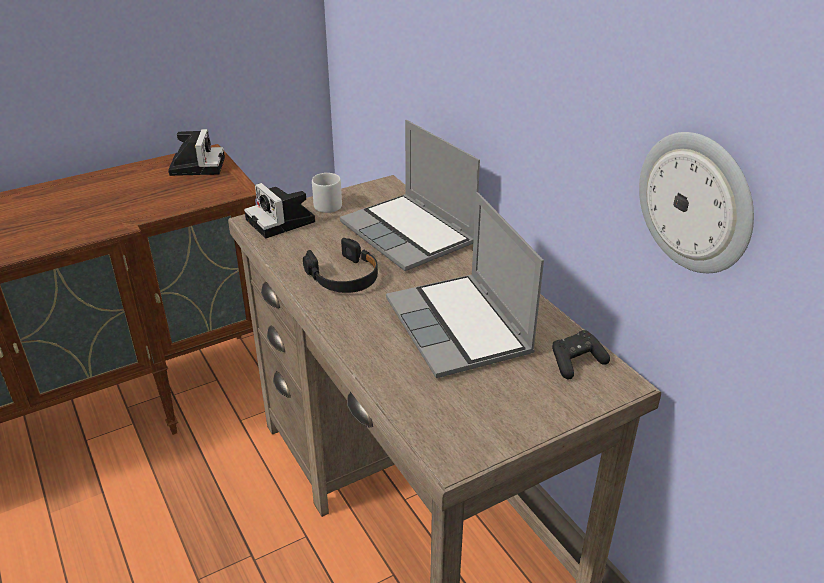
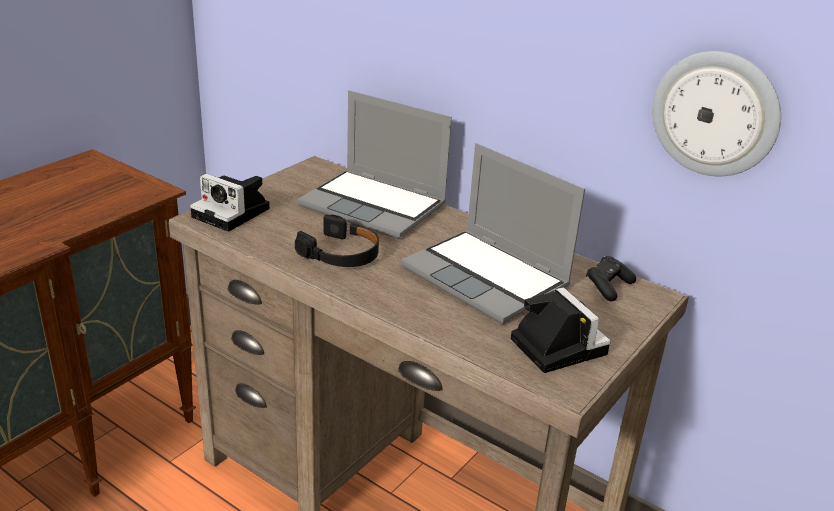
camera: 25 degrees left, 5 degrees down
(197, 165) = (85, 173): camera -> camera (555, 345)
(328, 204) = (270, 190): grey mug -> none

